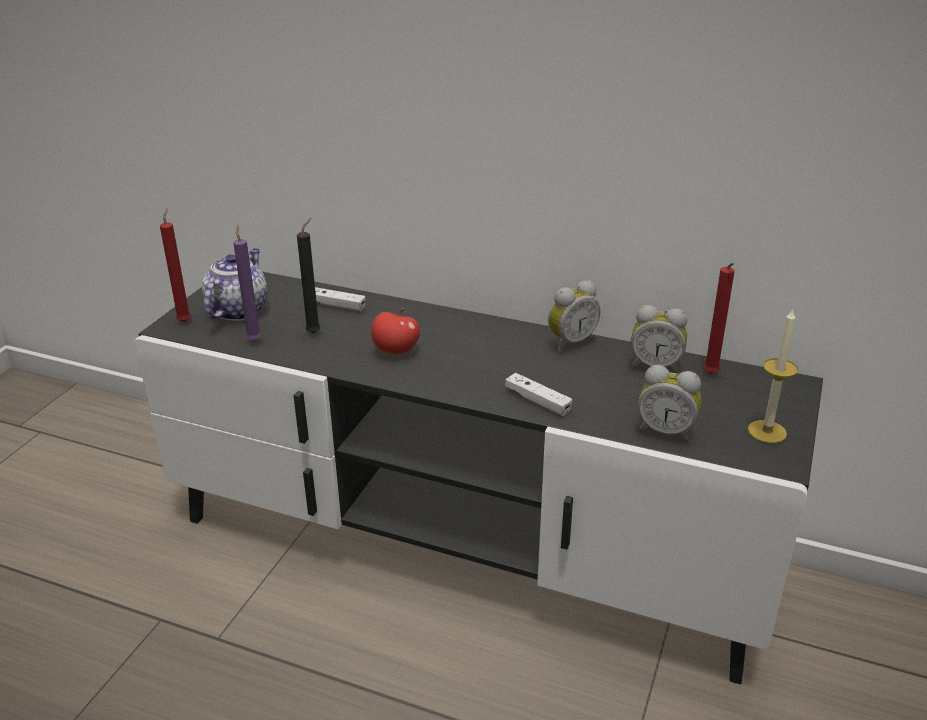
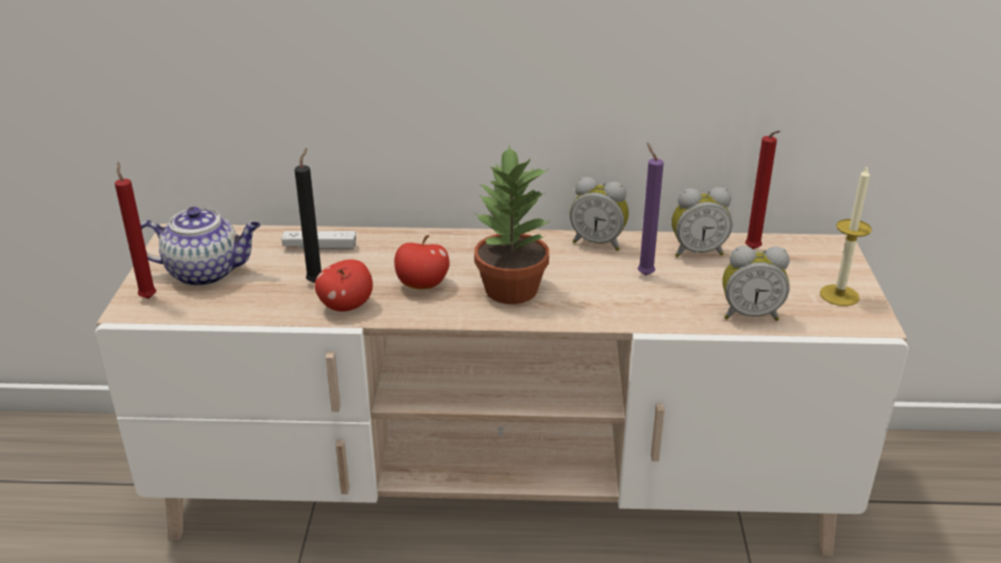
camera: 20 degrees left, 0 degrees up
(238, 310) = (206, 272): teapot -> teapot turned 90 degrees clockwise
(254, 340) = (250, 303): purple candle -> purple candle (644, 274)
(325, 356) = (346, 306): none -> apple
(465, 547) = (500, 489): black tv stand -> beige tv stand
(466, 369) = (510, 290): none -> potted plant
(537, 401) = (606, 309): white game controller -> none
(570, 342) = (598, 242): alarm clock -> alarm clock turned 75 degrees clockwise

